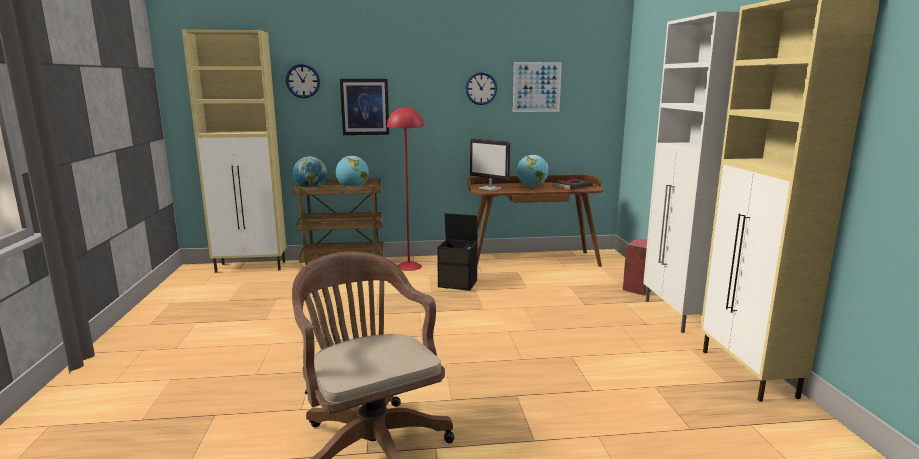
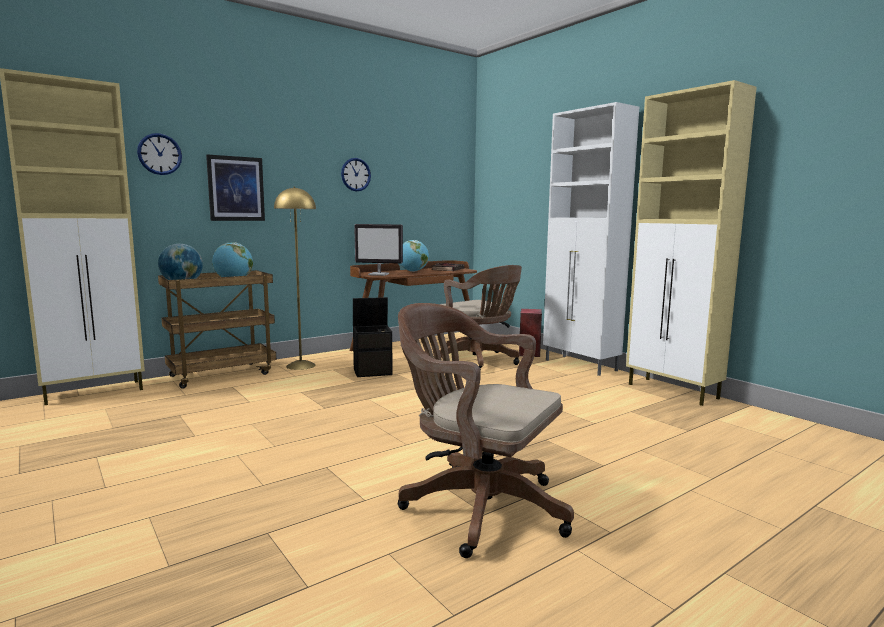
camera: 30 degrees left, 5 degrees down
(409, 266) = (300, 365): red floor lamp -> yellow floor lamp
(536, 87) = (405, 176): picture -> none
(569, 290) = (478, 362): none -> brown office chair

